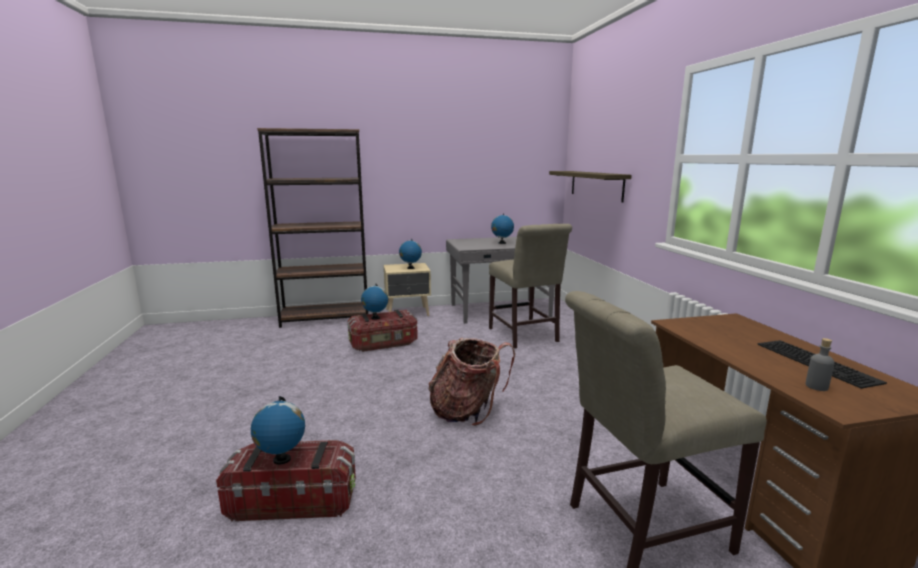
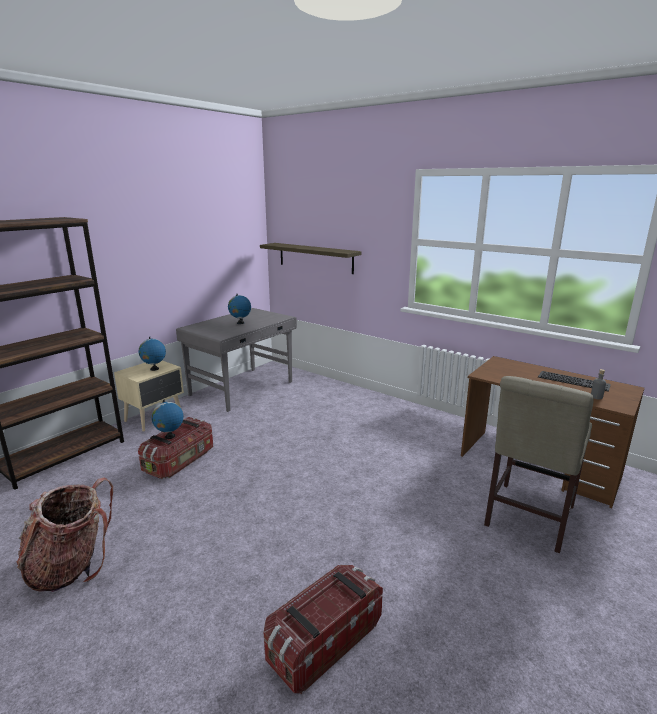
camera: 40 degrees left, 5 degrees up
(281, 459) = (324, 608): globe -> none
(467, 411) = (342, 492): backpack -> backpack (72, 566)
(524, 336) = (295, 407): beige chair -> none

